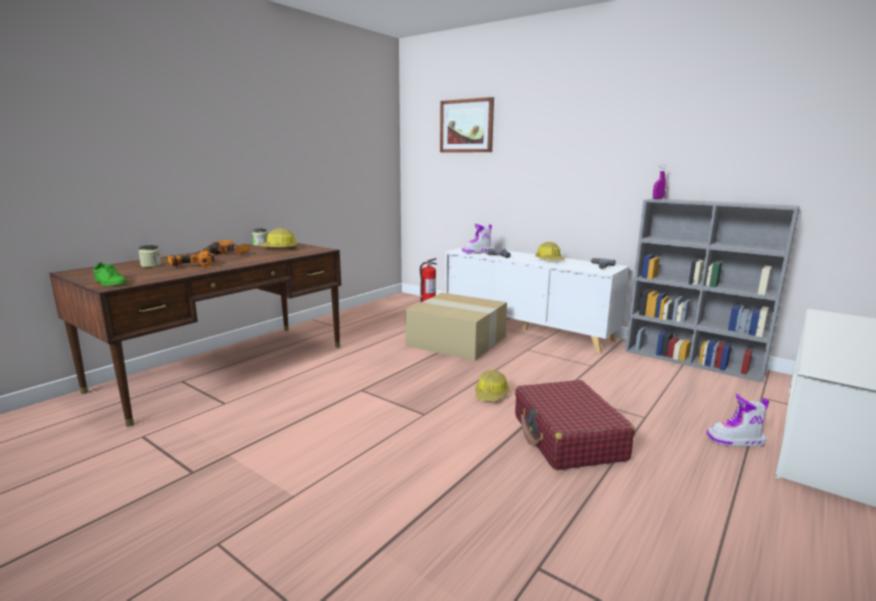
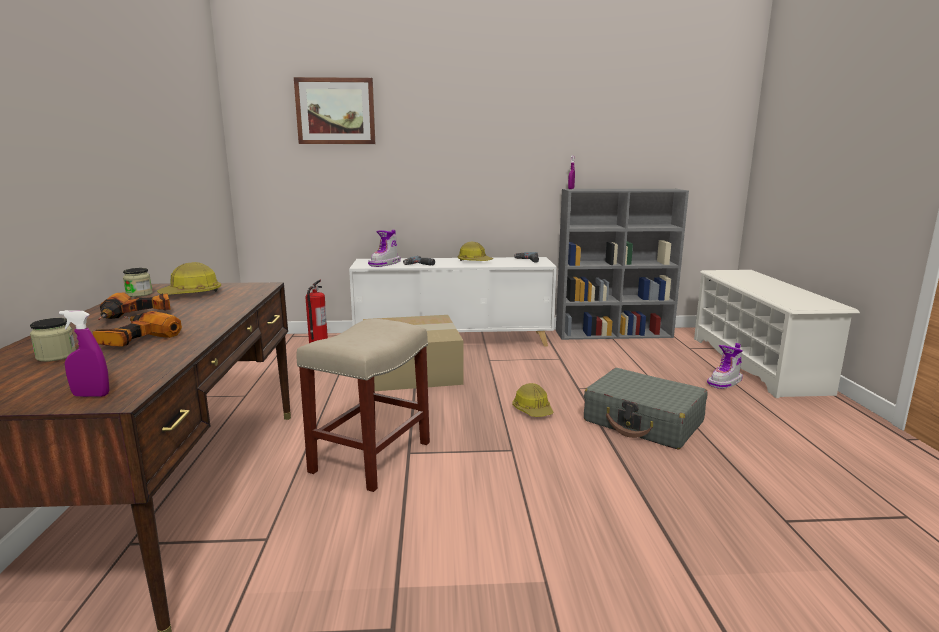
camera: 40 degrees left, 0 degrees up
(111, 283) = (91, 395): green shoe -> purple spray bottle
(337, 384) = (370, 458): none -> beige stool
(567, 438) = (643, 422): red suitcase -> grey suitcase

